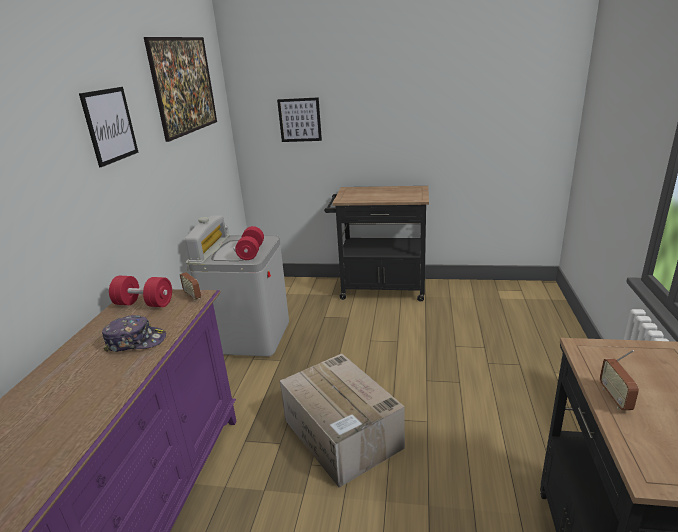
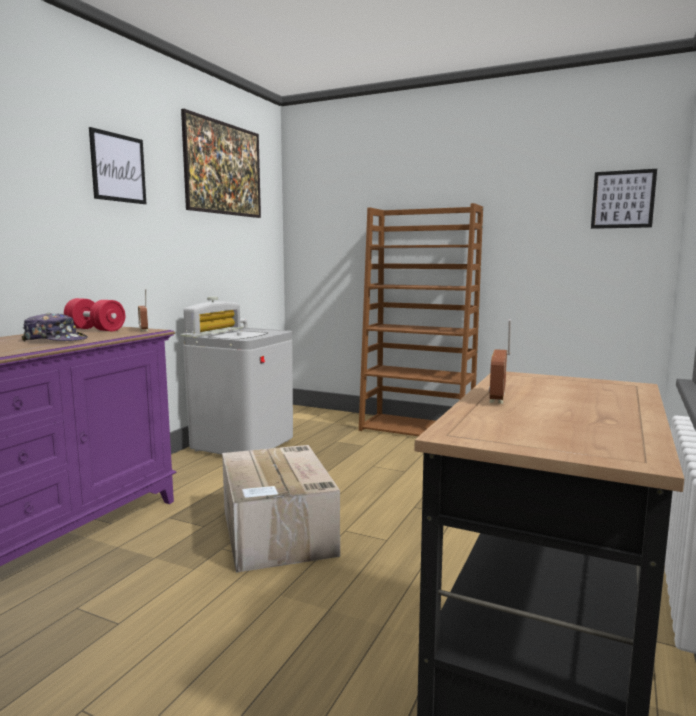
camera: 15 degrees right, 15 degrees down
(251, 252) = (251, 336): red dumbbell -> none
(299, 120) = (350, 226): picture -> picture (623, 199)
(380, 289) = (418, 429): black cart -> brown bookcase

